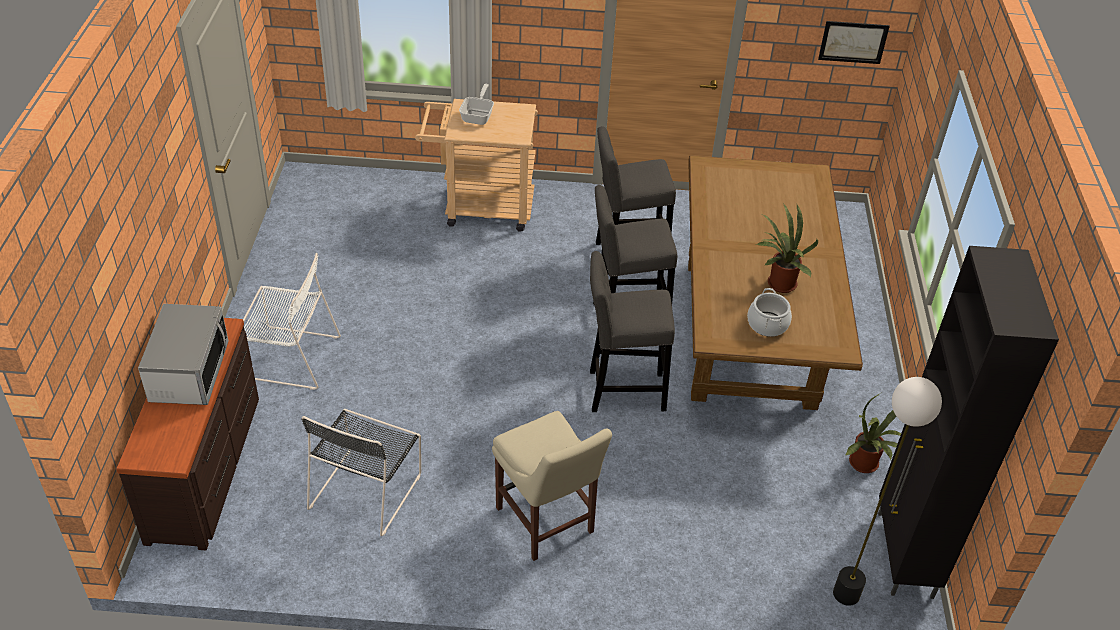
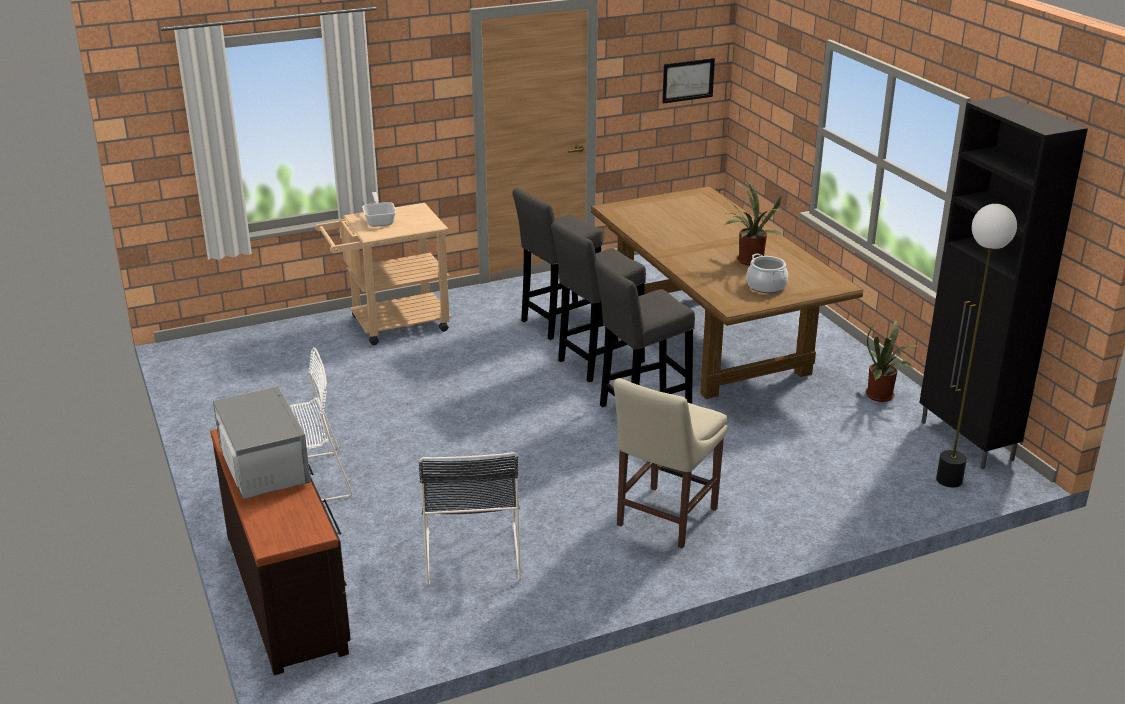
camera: 25 degrees left, 15 degrees down
(546, 523) = (664, 519): beige chair -> beige chair turned 90 degrees clockwise

